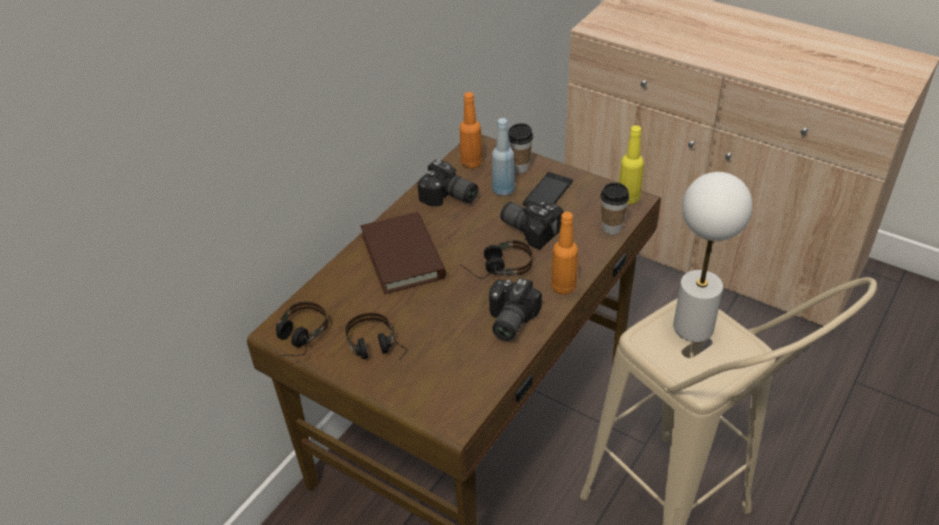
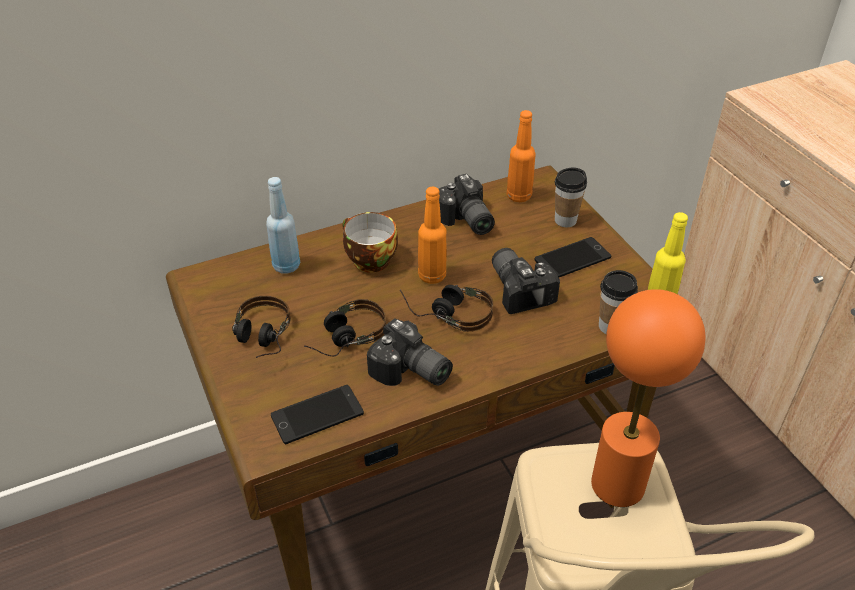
camera: 30 degrees right, 0 degrees up
(297, 340) = (203, 295): headphones -> headphones (343, 339)
(403, 256) = (368, 260): brown book -> cup
(469, 380) = (317, 415): none -> phone
(503, 190) = (527, 236): blue bottle -> blue bottle (286, 266)
(508, 320) = (410, 372): camera -> camera turned 105 degrees counterclockwise
(563, 287) = (500, 365): orange bottle -> orange bottle (432, 276)
(693, 328) = (617, 485): white table lamp -> orange table lamp

